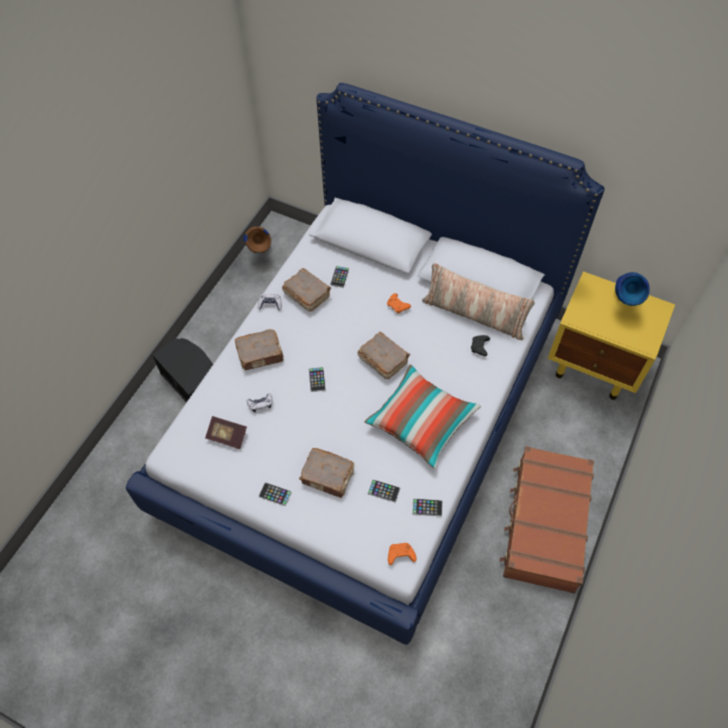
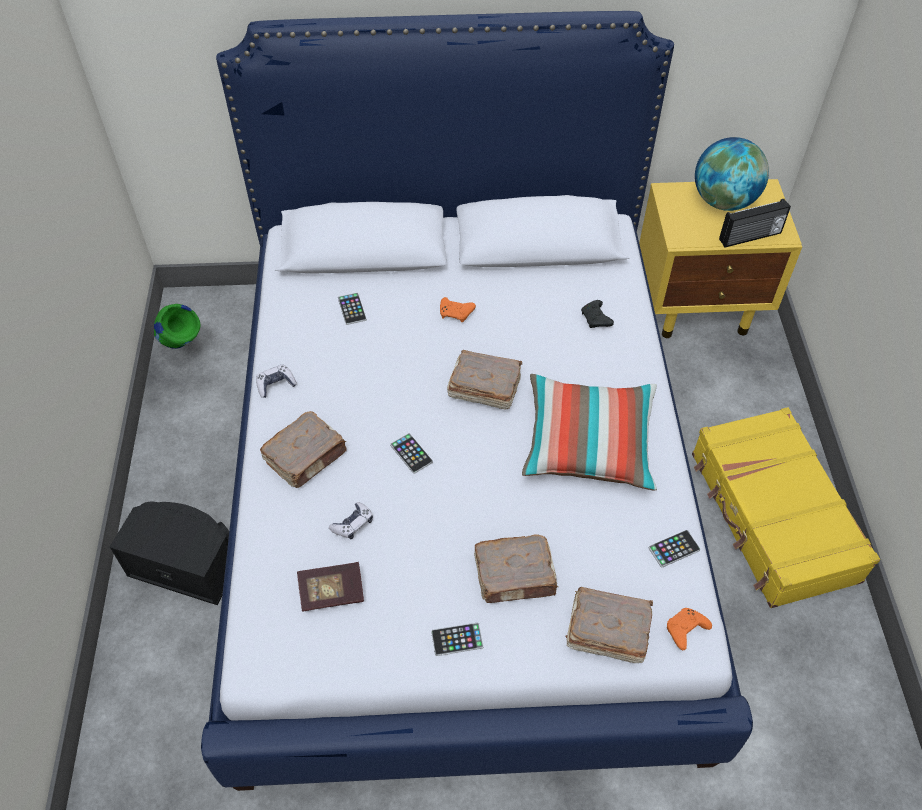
camera: 30 degrees left, 5 degrees down
(261, 254) = (183, 348): brown vase -> green vase
(306, 294) = (320, 350): brown book -> brown book (606, 631)
(383, 491) = (603, 556): phone -> none
(474, 314) = (561, 283): pillow -> none
(544, 524) = (771, 517): brown suitcase -> yellow suitcase
(623, 337) = (750, 237): none -> radio
(624, 304) = (723, 201): blue vase -> globe

